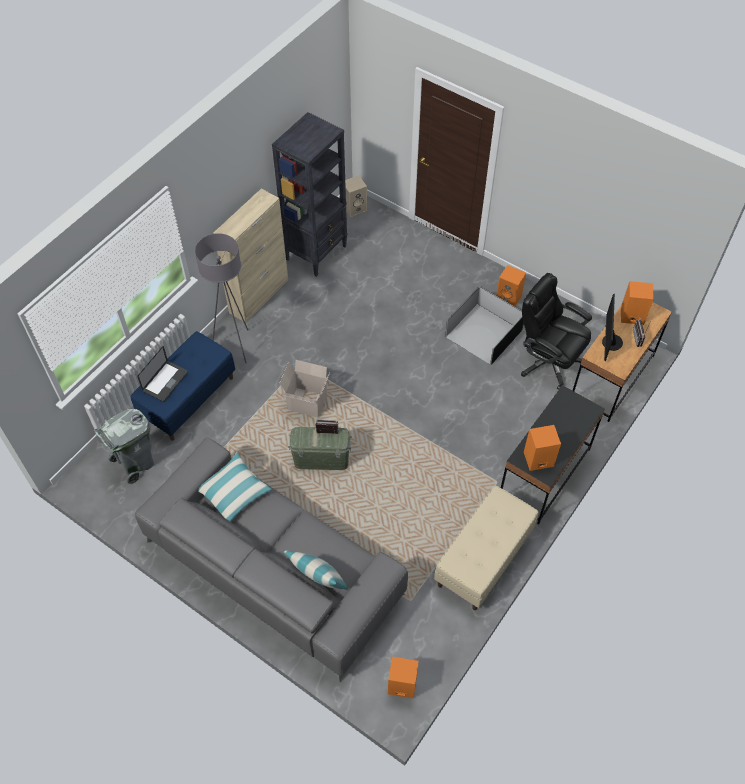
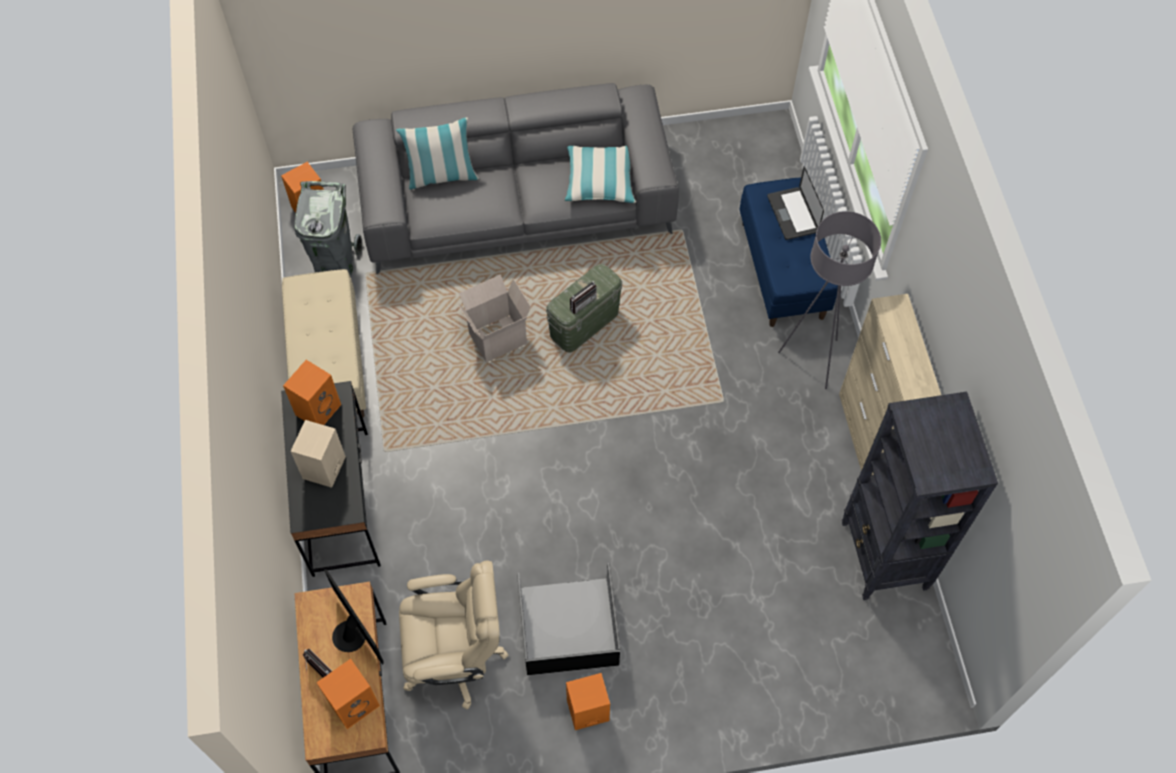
camera: 135 degrees right, 5 degrees up
(135, 463) = (746, 179): grey trash can -> grey trash can (335, 260)
(306, 403) = (665, 364): cardboard box -> cardboard box (498, 337)
(355, 207) = (927, 673): beige speaker -> beige speaker (324, 469)
(548, 361) = (455, 656): black office chair -> beige office chair

